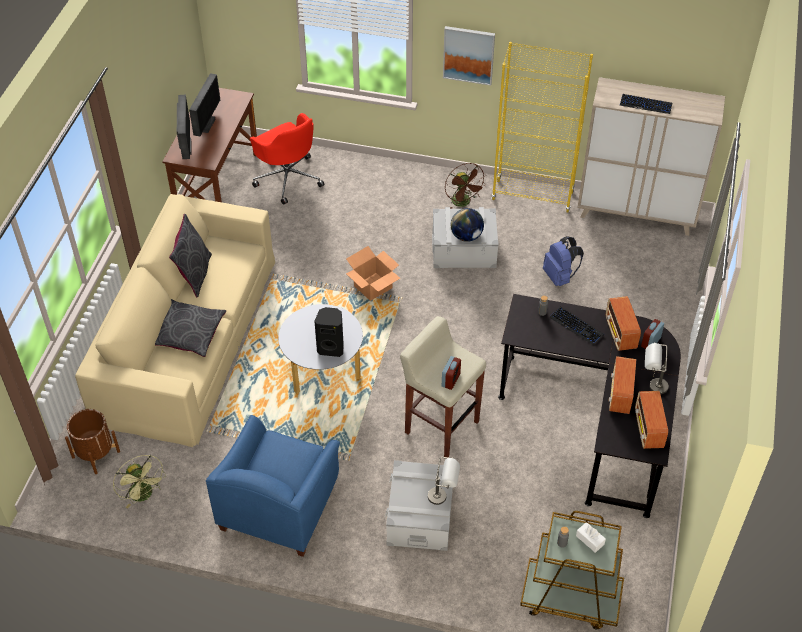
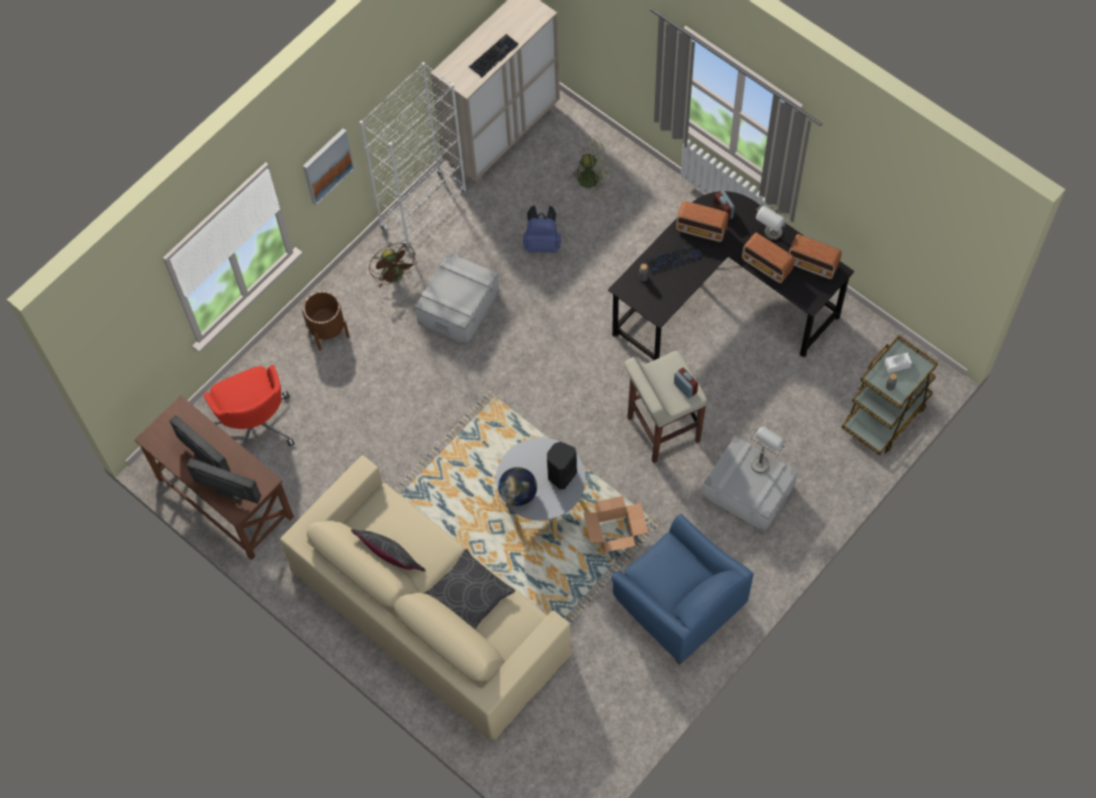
camera: 60 degrees left, 15 degrees up
(96, 454) = (533, 746): brown planter -> brown planter (327, 330)
(144, 495) = (606, 718): green fan -> green fan (593, 177)
(288, 178) = (256, 424): red office chair -> red office chair turned 75 degrees clockwise
(373, 286) = (460, 410): cardboard box -> cardboard box (614, 534)
(463, 203) = (395, 277): brown fan -> brown fan turned 60 degrees clockwise
(466, 236) = (471, 295): globe -> globe (518, 494)
(533, 196) = (423, 211): yellow bookcase -> white bookcase

